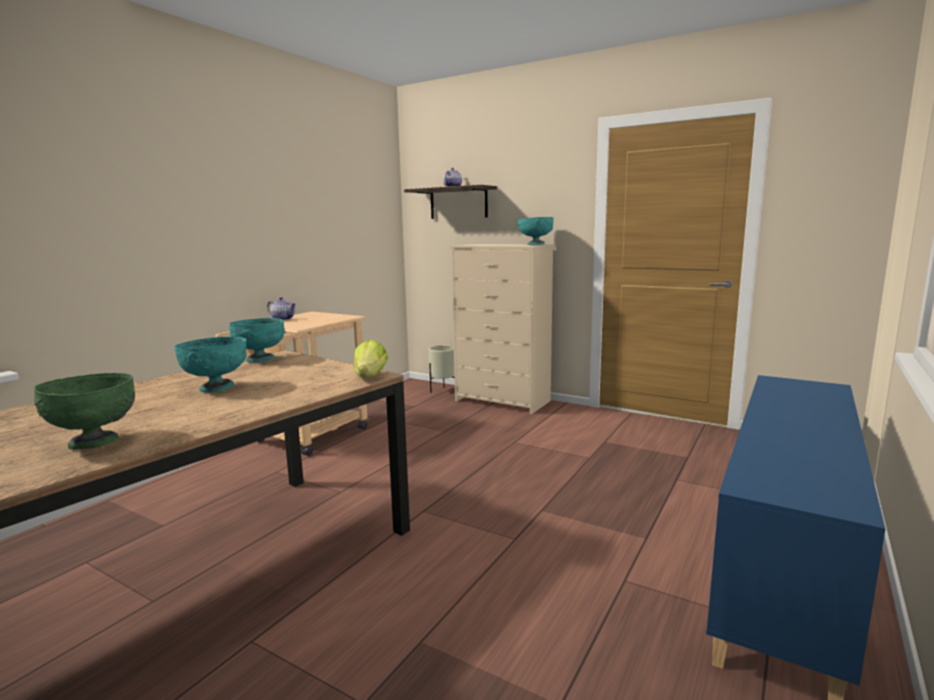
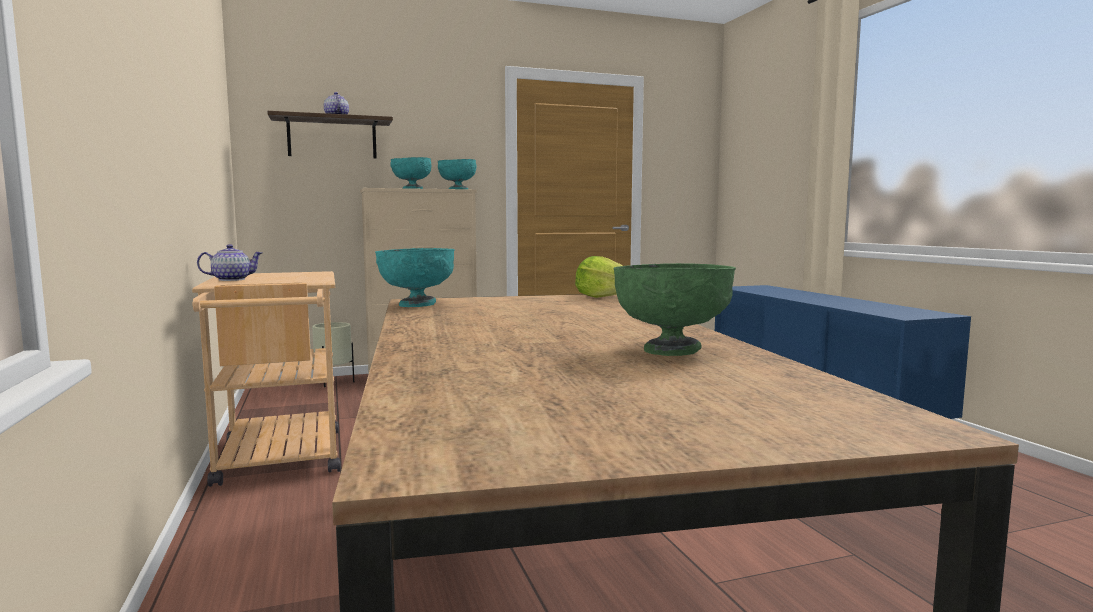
camera: 50 degrees left, 5 degrees down
(216, 388) = (520, 319): turquoise bowl -> turquoise bowl (412, 189)

